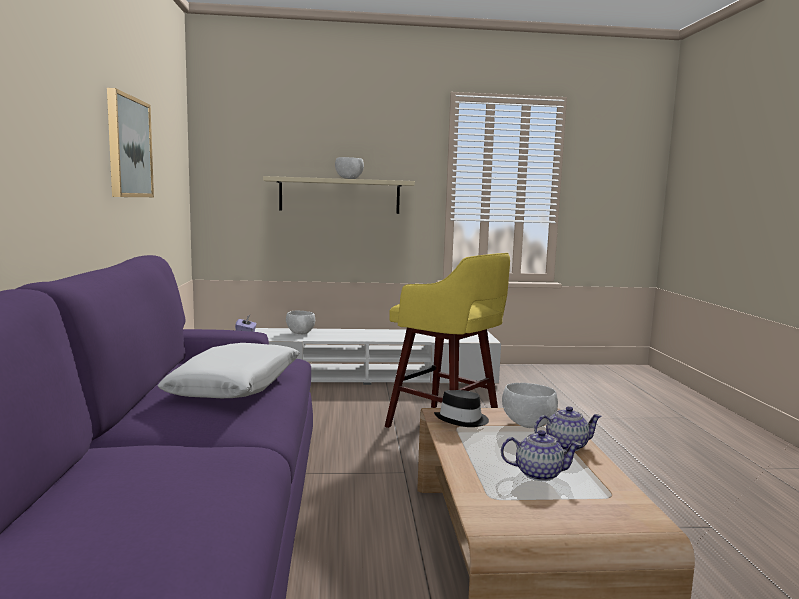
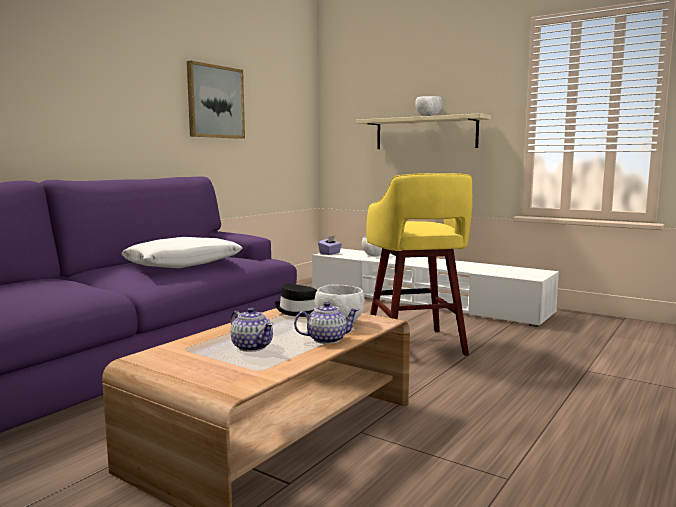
camera: 40 degrees right, 0 degrees up
(565, 445) = (326, 339): teapot -> teapot turned 45 degrees counterclockwise

